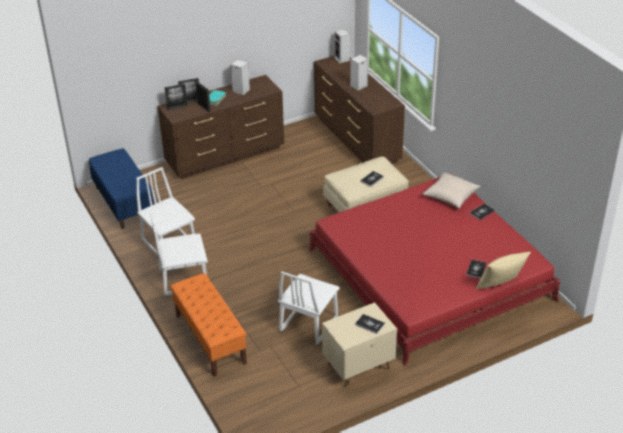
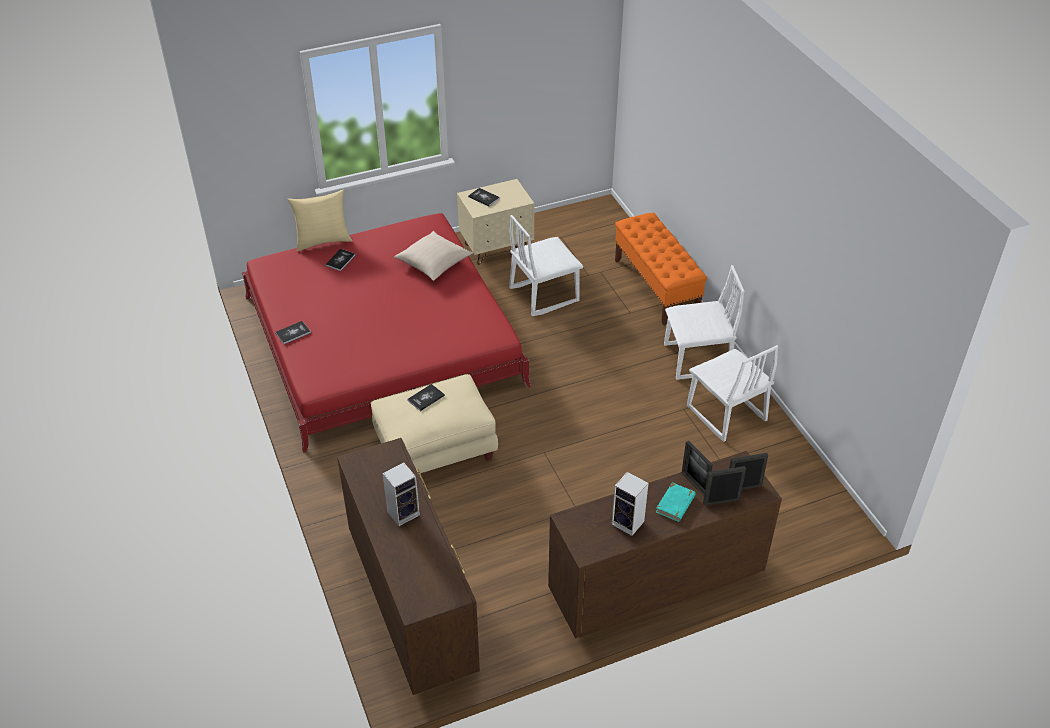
camera: 175 degrees left, 5 degrees up
(124, 203) = (812, 492): blue bench -> none
(308, 324) = (543, 294): white chair -> white chair turned 150 degrees counterclockwise
(342, 59) = (415, 600): speaker -> none
(450, 196) = (323, 361): beige pillow -> beige pillow (433, 263)

